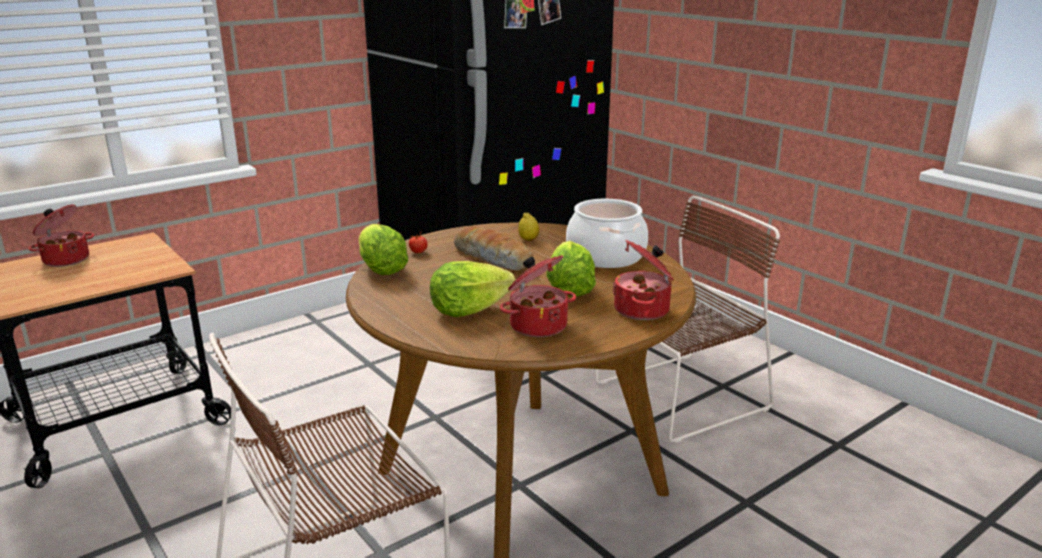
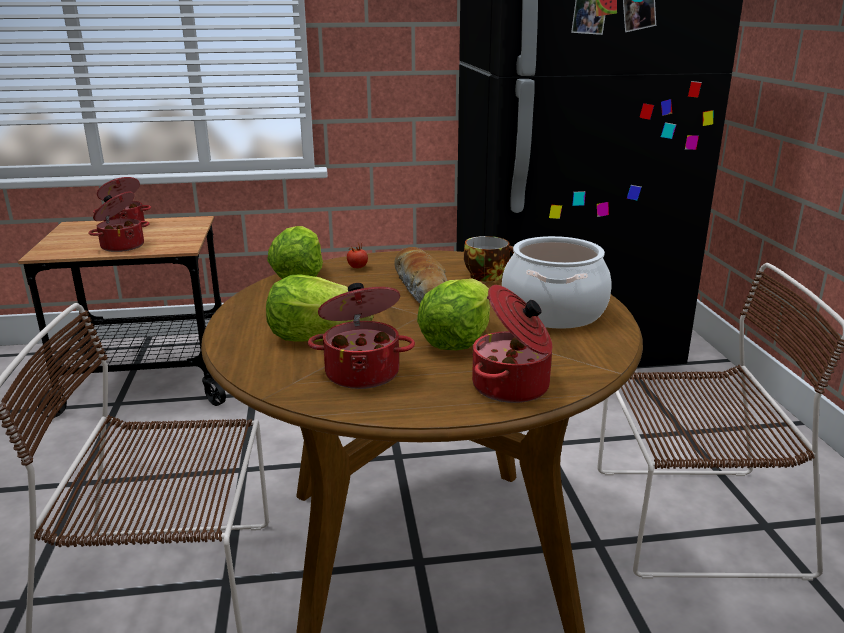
camera: 30 degrees right, 0 degrees up
(98, 279) = (122, 246): none -> cooking pot
(528, 239) = (488, 276): lemon -> cup

